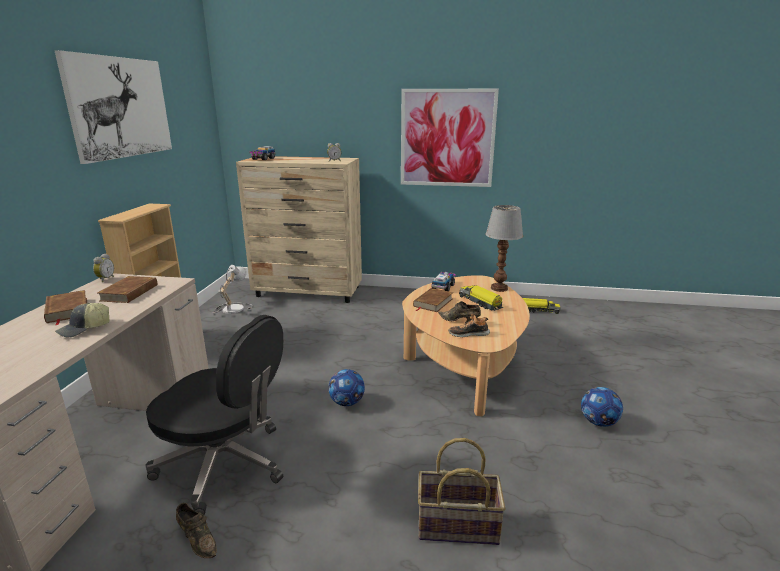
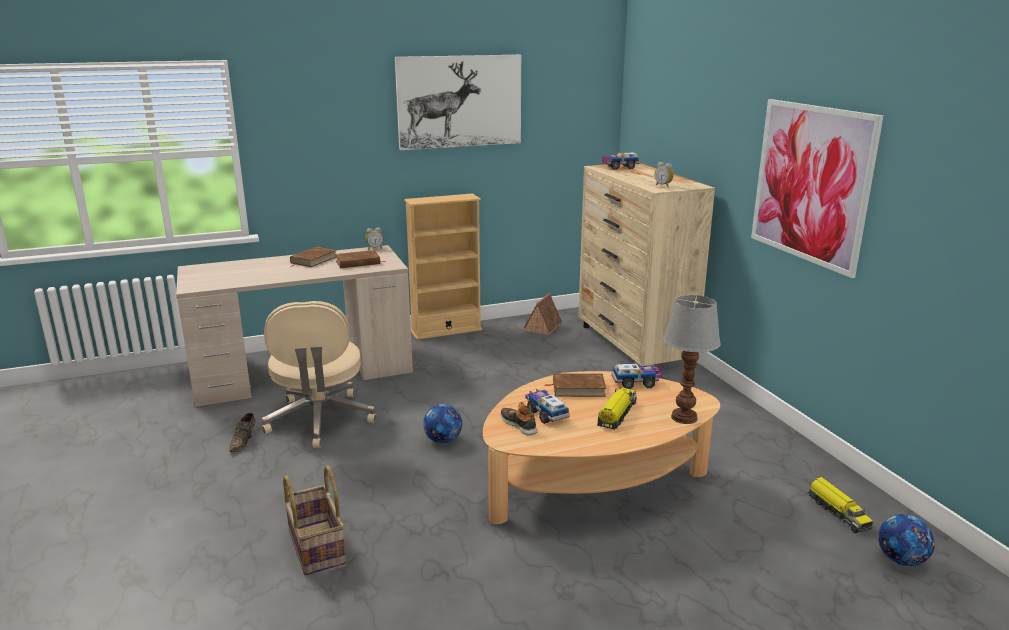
camera: 60 degrees right, 0 degrees up
(84, 329) = (291, 274): cap -> none
(225, 465) = (320, 420): black office chair -> beige office chair
(231, 308) = (543, 327): table lamp -> toy house
(460, 321) = (546, 414): brown shoe -> toy truck
(598, 422) = (559, 616): football -> football (901, 560)

